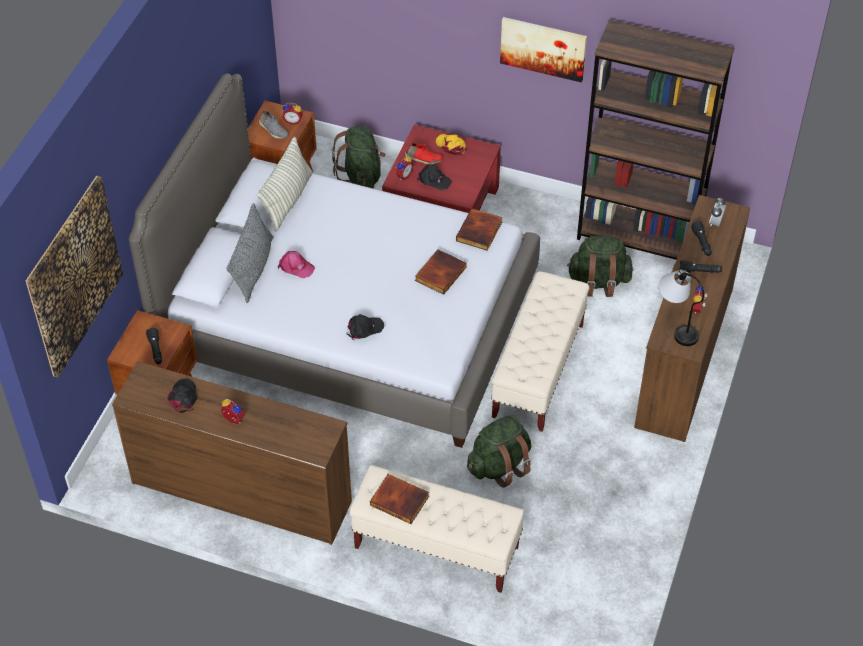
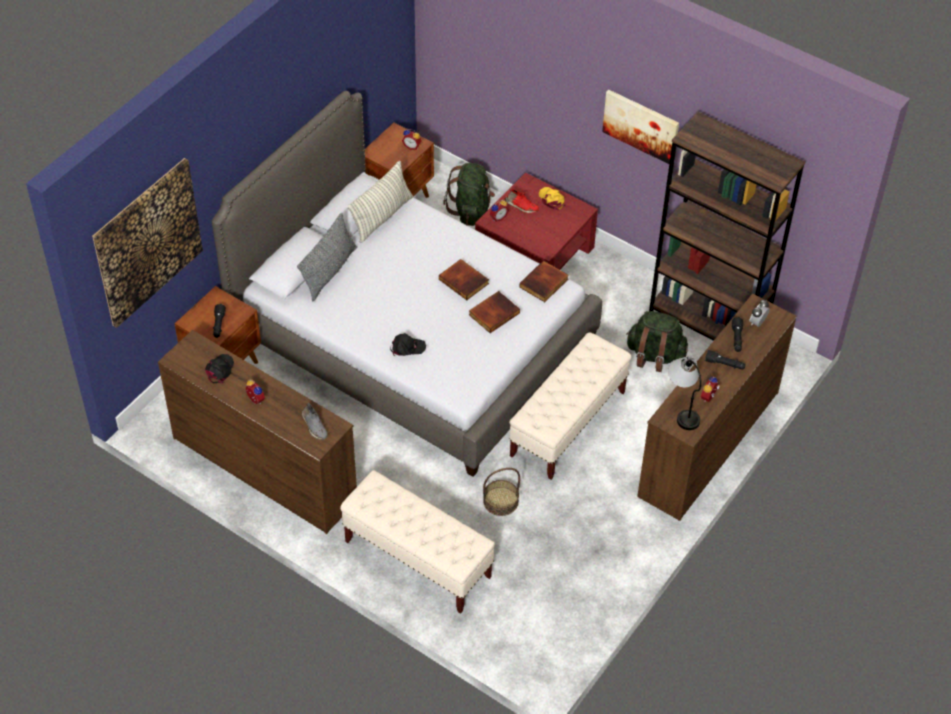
camera: 15 degrees right, 0 degrees up
(273, 130) = (391, 151): grey shoe -> grey shoe (314, 426)
(296, 267) = (367, 279): pink cap -> none
(400, 500) = (387, 507): book -> book (464, 281)
(434, 180) = (524, 227): black cap -> none
(499, 466) = (500, 501): green backpack -> basket

